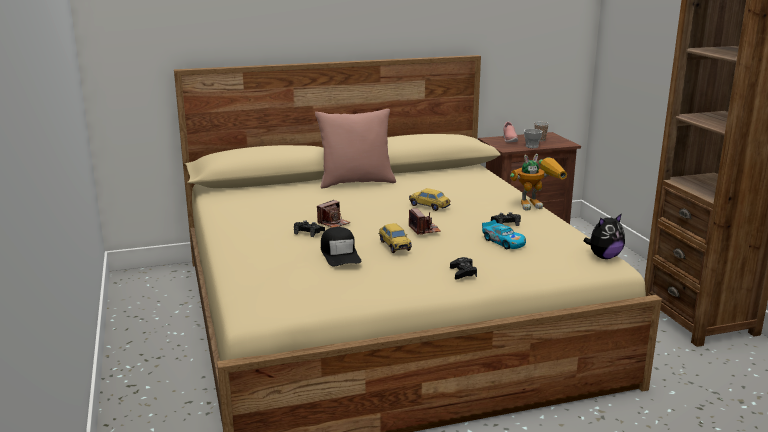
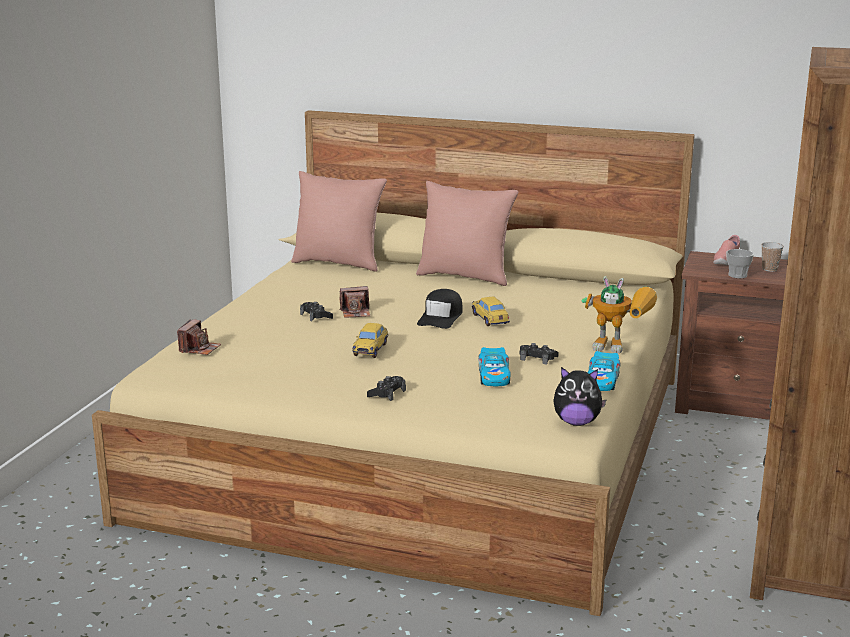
camera: 35 degrees right, 0 degrees up
(248, 192) = (338, 263): none -> pink pillow
(340, 254) = (296, 342): black cap -> black cap (441, 317)
(424, 230) = (433, 342): camera -> camera (199, 349)
(566, 227) = (602, 381): none -> toy car

